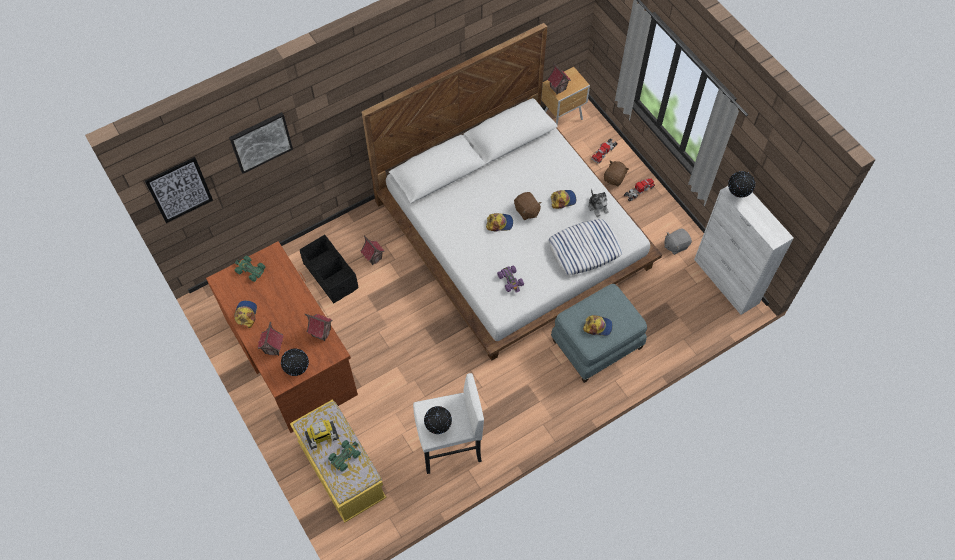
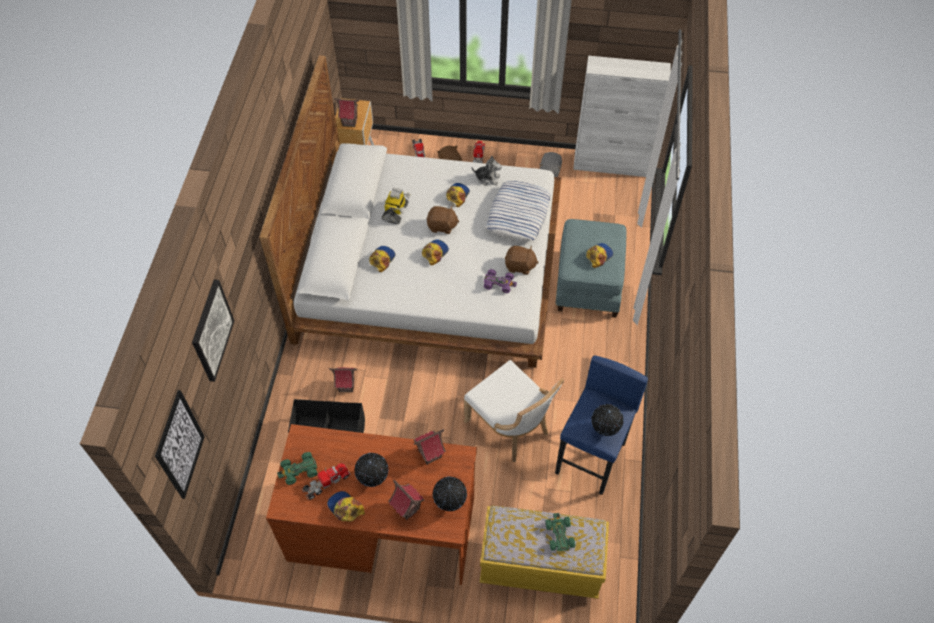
camera: 50 degrees left, 5 degrees down
(254, 291) = (326, 483): none -> toy truck
(322, 437) = (522, 541): toy robot -> toy robot (396, 212)
(429, 379) = (510, 427): none -> white chair
(450, 447) = (591, 458): white stool -> blue stool
(464, 197) = (382, 259): none -> cap
(539, 283) = (520, 266): none -> brown plush toy
(737, 193) = (600, 65): globe -> globe (373, 478)

